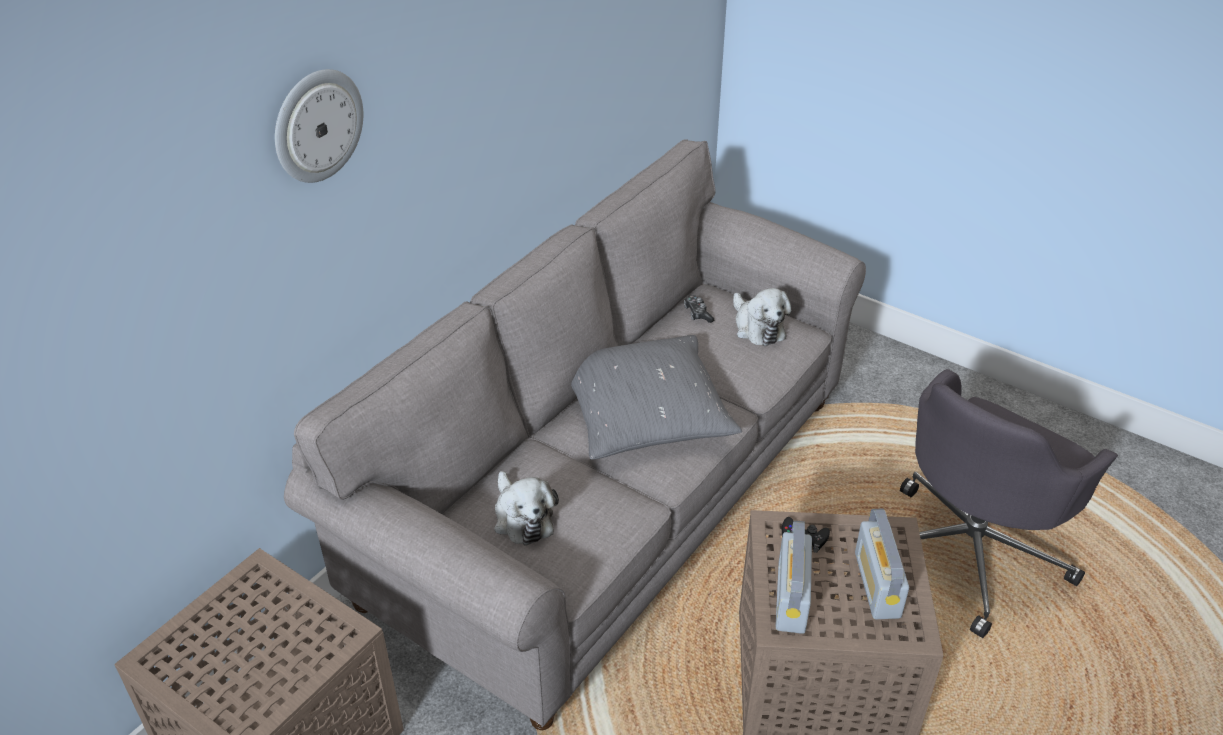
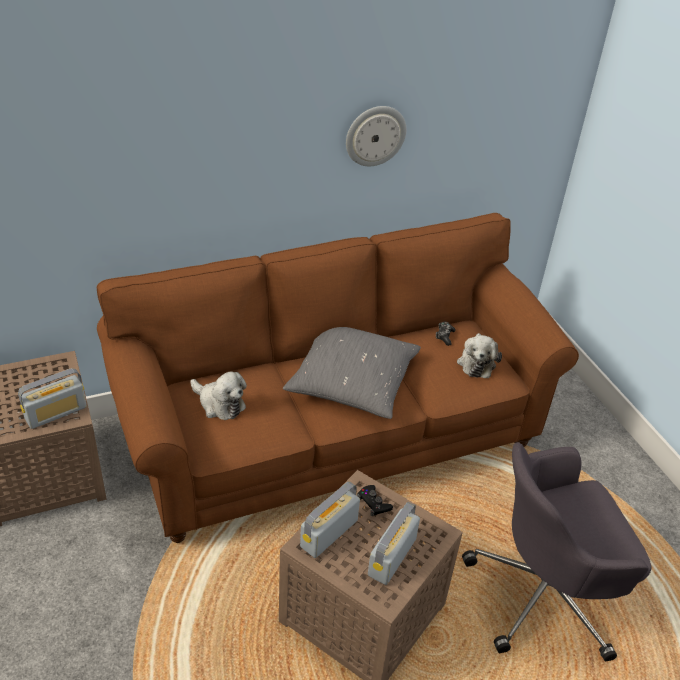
camera: 30 degrees right, 0 degrees up
(317, 125) = (164, 104): wall clock -> wall clock (375, 135)
(318, 641) = (56, 413): none -> radio
(522, 517) = (219, 404): plush toy -> plush toy turned 60 degrees counterclockwise
(611, 499) = (333, 435): grey sofa -> brown sofa

